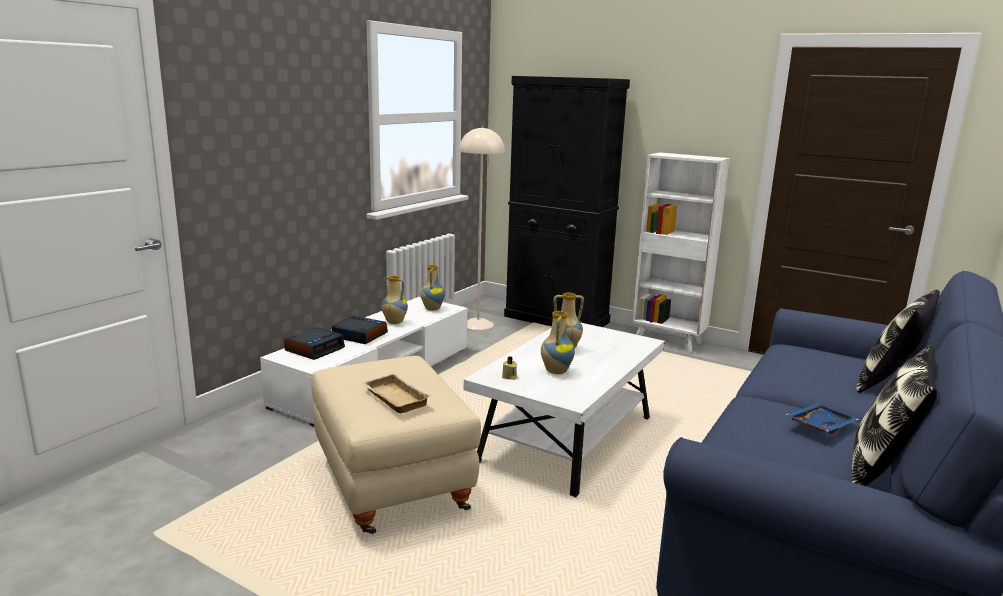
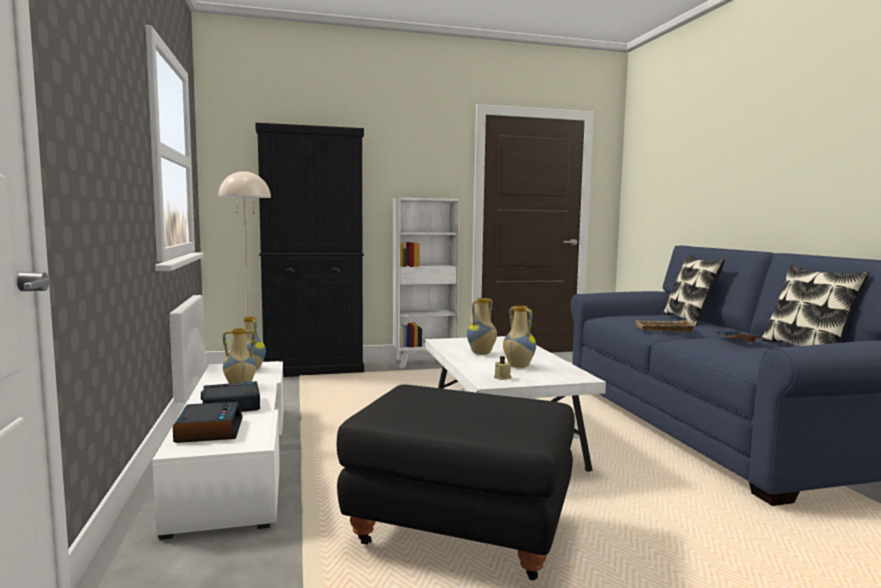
camera: 45 degrees left, 10 degrees down
(390, 485) = (458, 535): beige ottoman -> black ottoman
(393, 398) = (497, 411): beige tray -> beige tray (663, 330)

